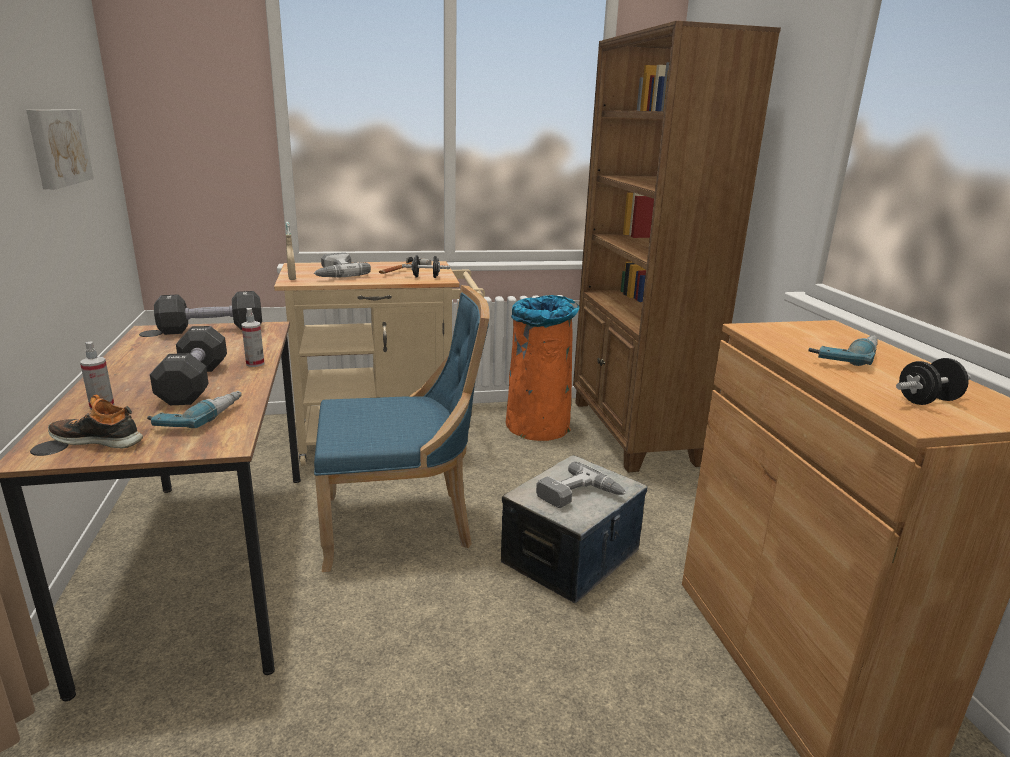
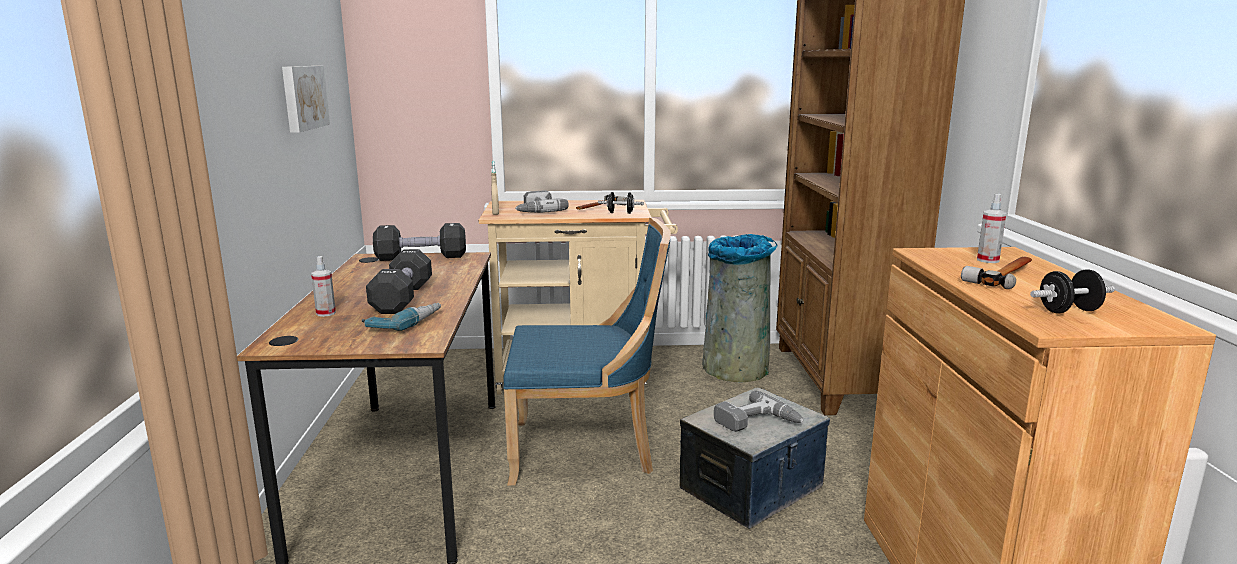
camera: 10 degrees right, 5 degrees down
(98, 440) = (322, 336): shoe -> none
(255, 363) = (456, 285): spray bottle -> spray bottle (987, 260)
(537, 425) = (735, 367): orange trash can -> grey trash can
(844, 356) = (1004, 275): power drill -> hammer

